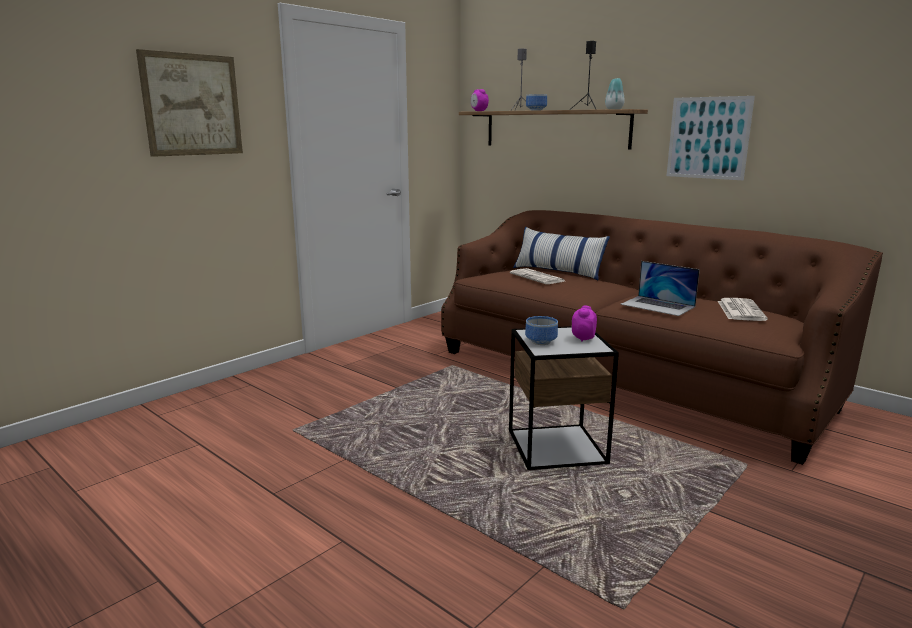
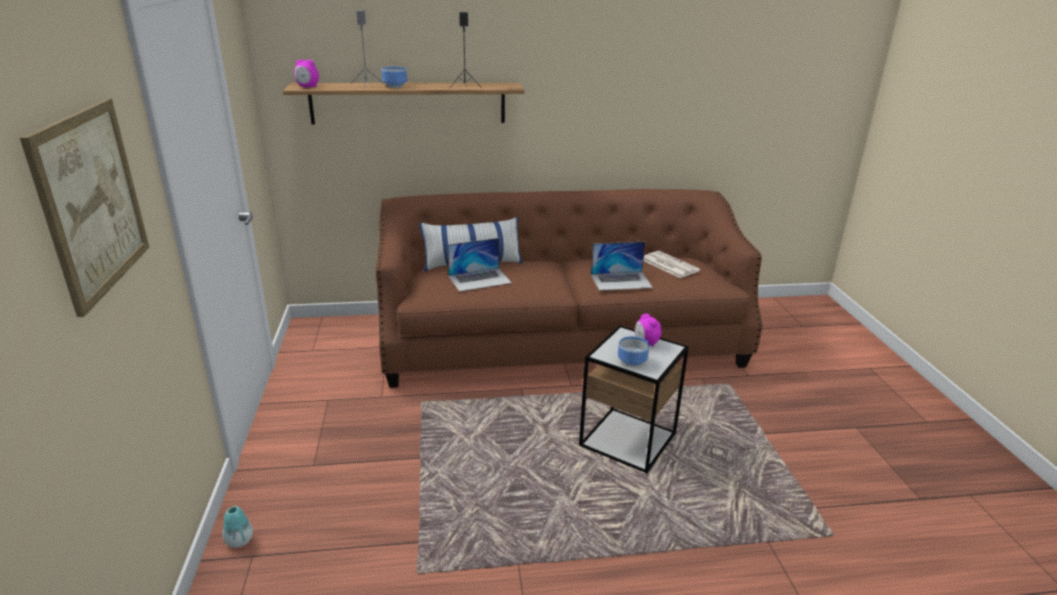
camera: 50 degrees left, 10 degrees up
(538, 277) = (480, 279): newspaper -> laptop
(614, 109) = (494, 85): vase -> vase (239, 541)
(708, 138) = (581, 109): picture -> none

